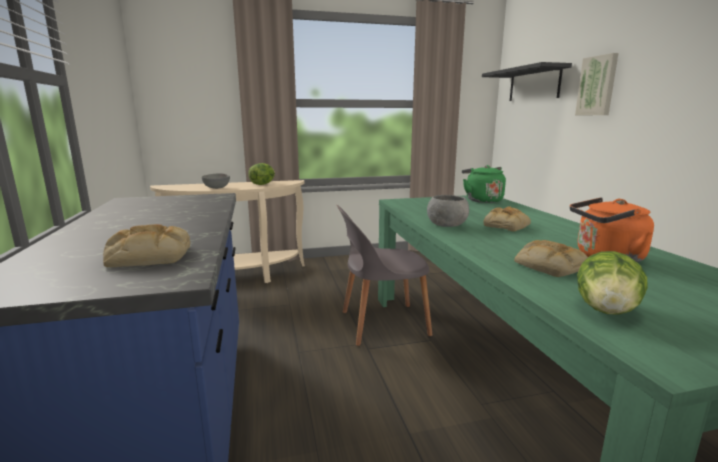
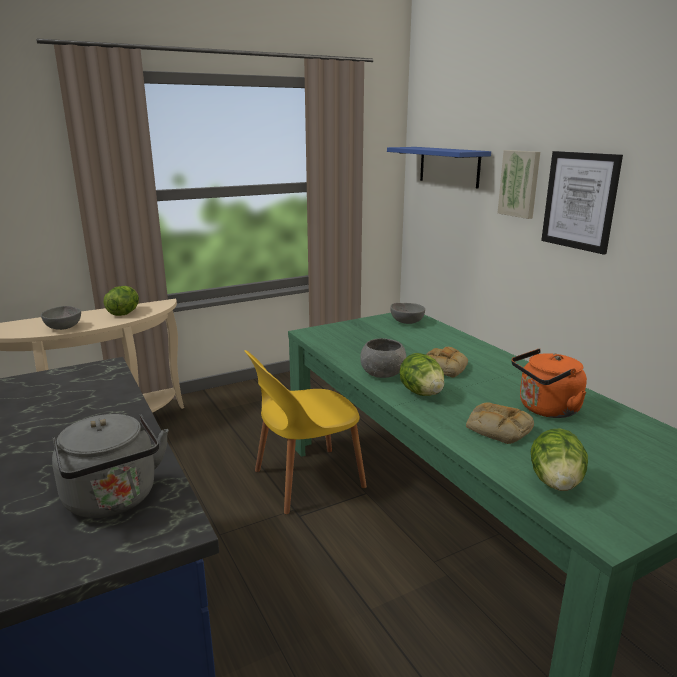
camera: 15 degrees left, 5 degrees up
(148, 257) = (114, 500): bread -> grey kettle
(381, 324) = (306, 480): grey chair -> yellow chair
(478, 238) = (421, 393): none -> lettuce
(482, 200) = (406, 322): green kettle -> grey bowl
(534, 84) = (449, 166): black shelf -> blue shelf
(657, 90) = (580, 201): none -> picture

